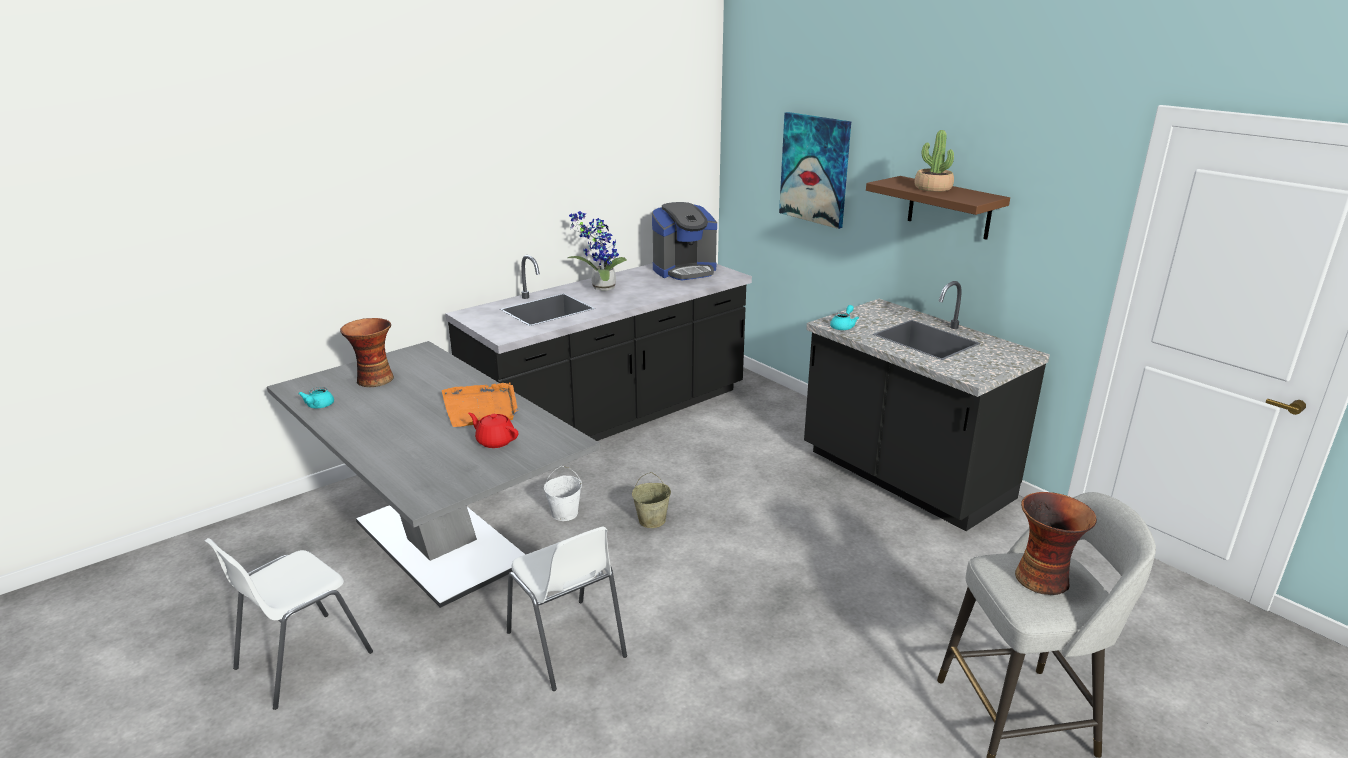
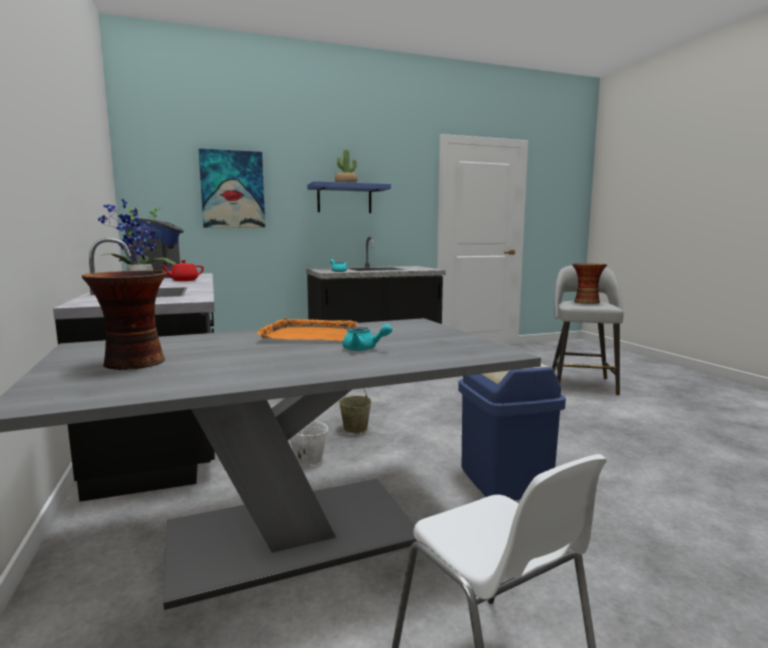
camera: 70 degrees left, 15 degrees down
(318, 406) = (167, 387): turquoise teapot -> turquoise teapot (364, 349)
(495, 441) = (392, 334): red teapot -> red teapot (183, 280)
(567, 645) = (505, 480): white chair -> blue trash can
(949, 208) = (344, 199): brown shelf -> blue shelf

